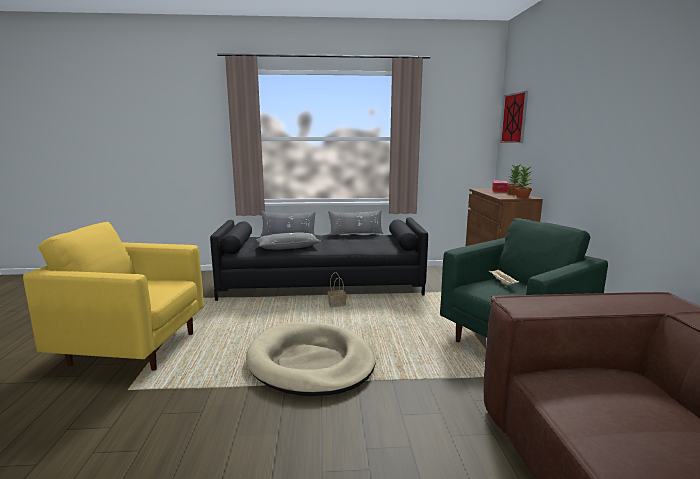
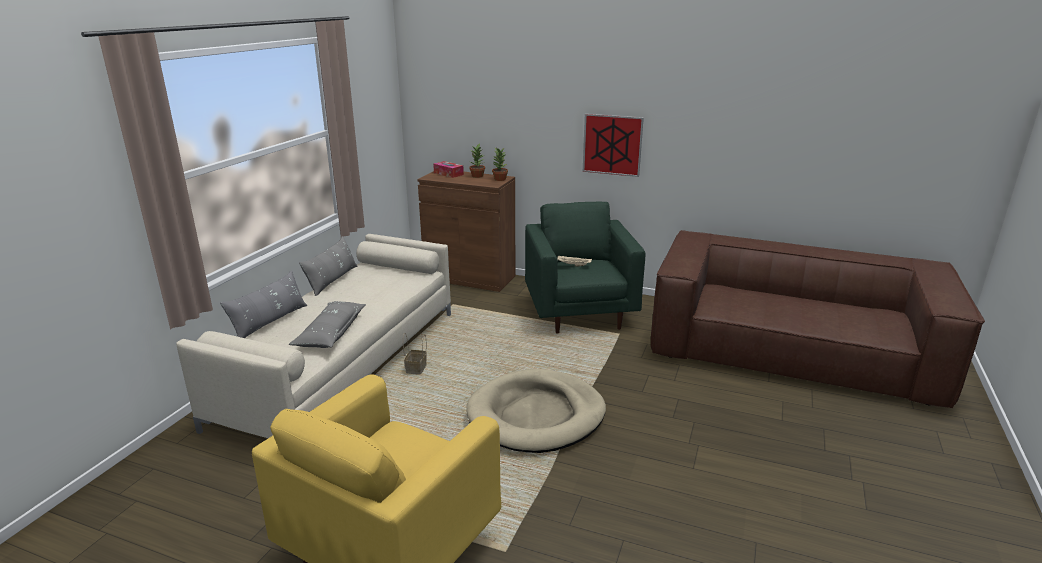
camera: 65 degrees left, 10 degrees up
(322, 285) = (343, 364): black sofa -> beige sofa
(514, 118) = (435, 89): picture -> picture (612, 145)

